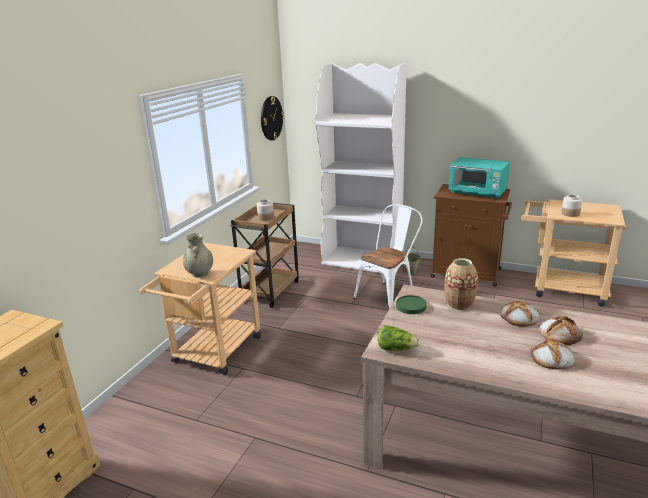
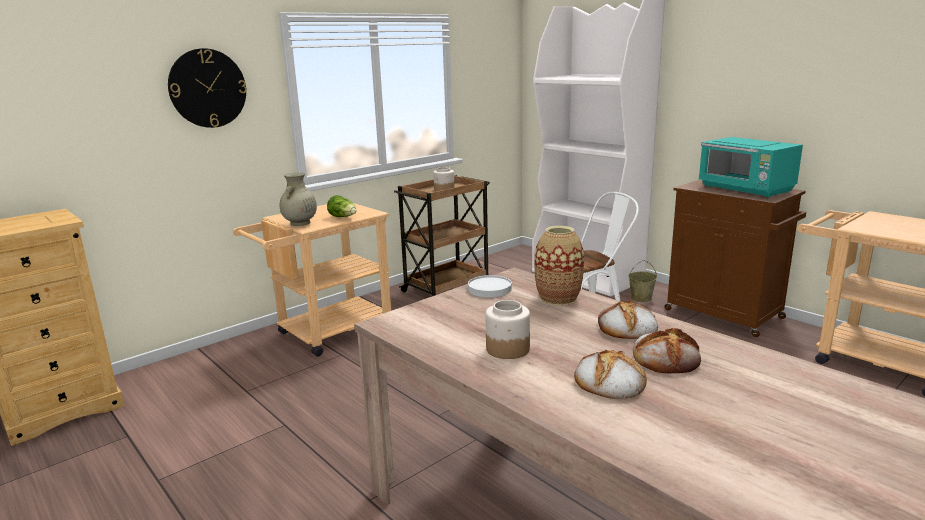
camera: 25 degrees right, 5 degrees down
(271, 118) = (496, 78): wall clock -> wall clock (207, 88)
(396, 349) = (406, 325): lettuce -> lettuce (343, 217)
(410, 306) = (489, 289): green plate -> white plate
(570, 214) = (884, 229): jar -> jar (507, 349)

